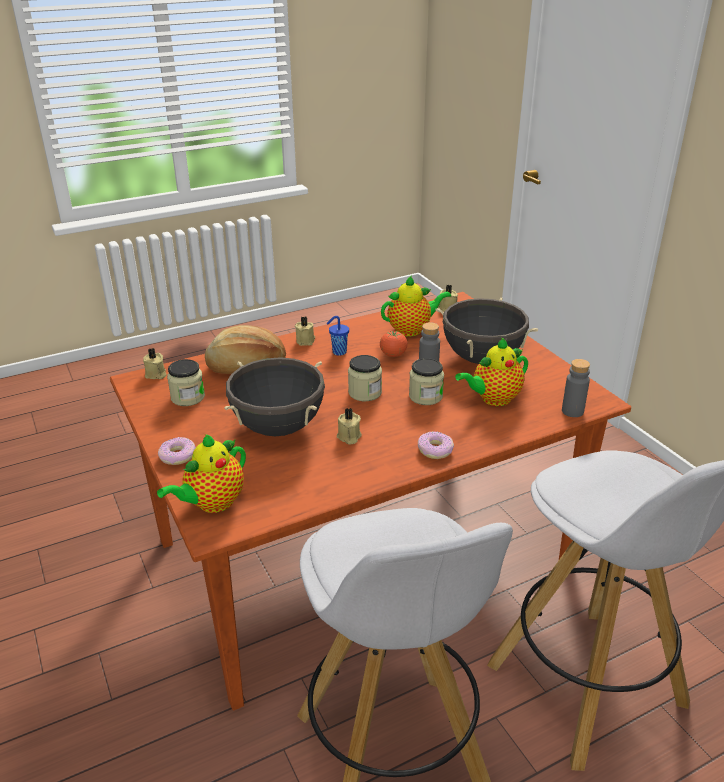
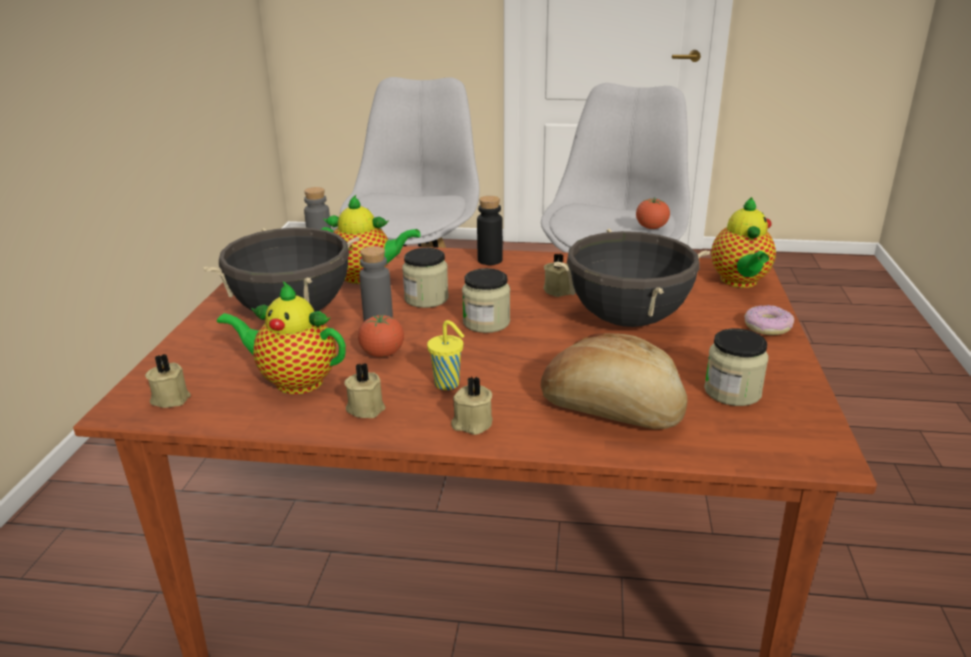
camera: 145 degrees left, 5 degrees down
(156, 374) = (780, 451): beige candle -> beige candle (366, 408)
(212, 503) = (740, 282): teapot -> teapot turned 105 degrees clockwise
(335, 551) = (651, 228): none -> tomato
(338, 352) = (448, 384): blue cup -> yellow cup
(435, 450) = (490, 260): donut -> black bottle

